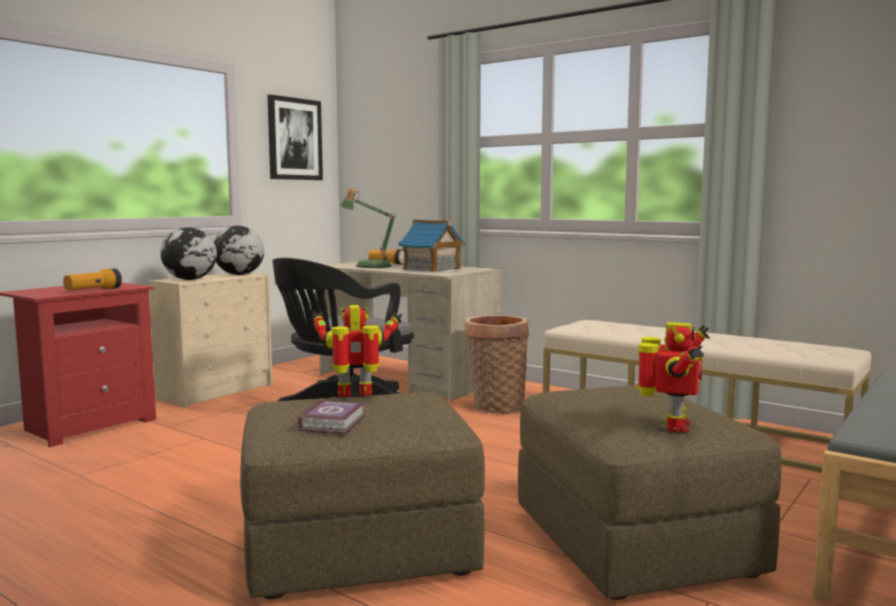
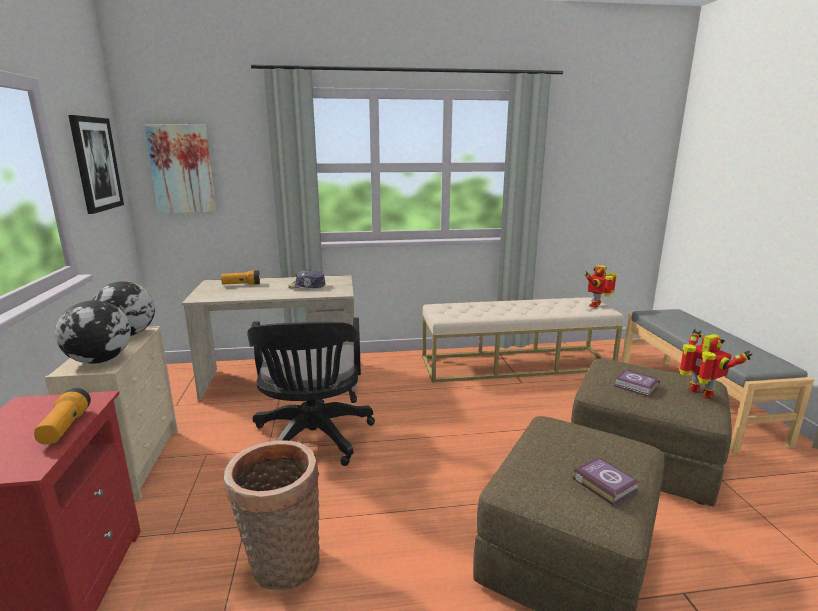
camera: 45 degrees left, 10 degrees up
(356, 395) = (531, 445): toy robot -> toy robot (596, 305)
(369, 266) = (240, 292): table lamp -> none
(376, 148) = (182, 169): none -> picture
(432, 269) = (307, 286): toy house -> cap
(495, 407) = (392, 385): basket -> basket (281, 565)
(605, 403) = (637, 387): none -> book

